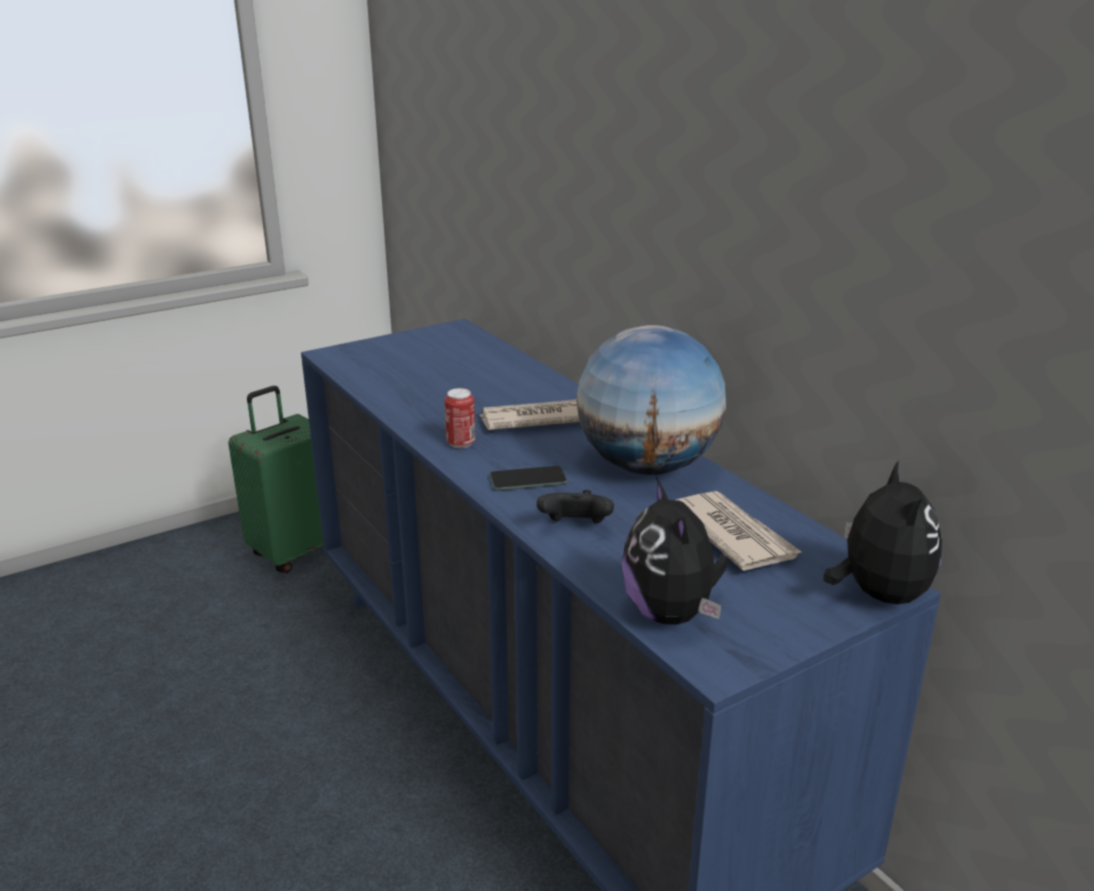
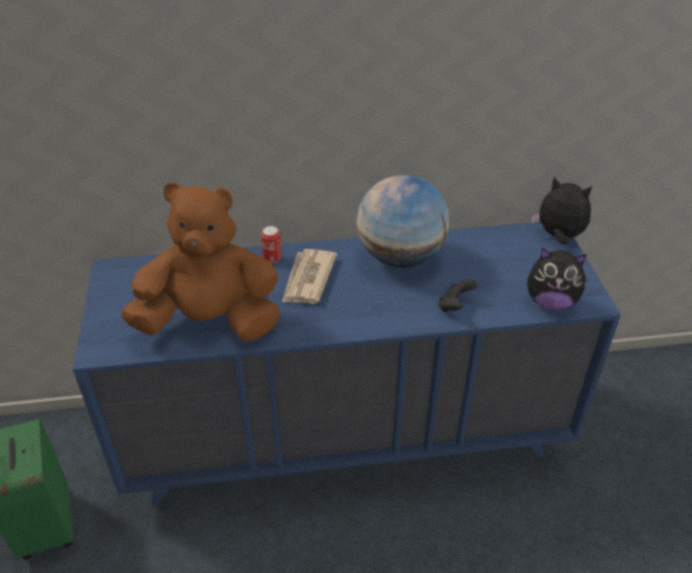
camera: 65 degrees left, 15 degrees up
(412, 388) = (210, 322): none -> brown plush toy
(461, 443) = (319, 321): can -> can (272, 258)
(528, 479) = (388, 307): phone -> none
(733, 534) = (489, 256): newspaper -> none

